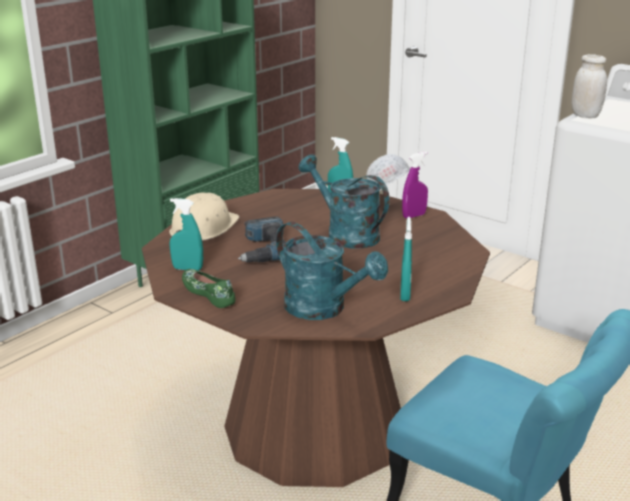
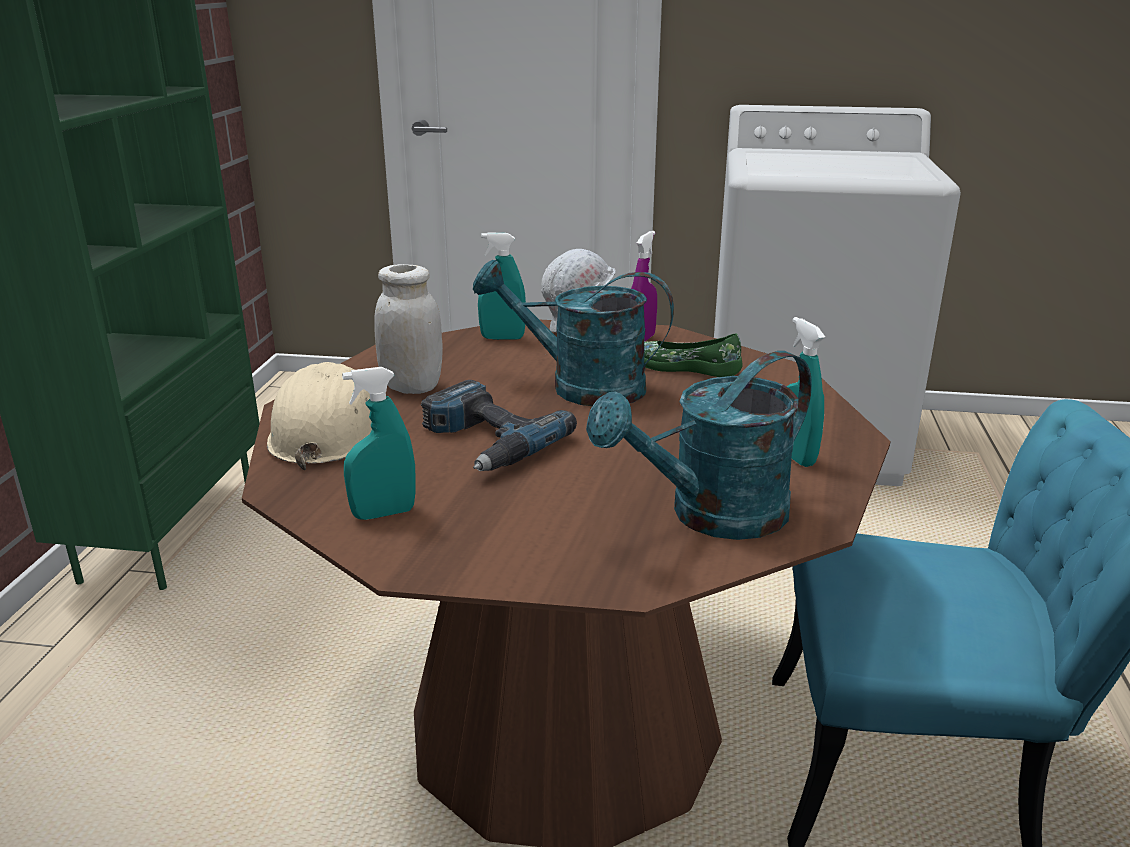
camera: 30 degrees left, 0 degrees up
(209, 293) = (480, 548): green shoe -> green shoe (683, 367)
(324, 309) = (712, 516): turquoise watering can -> turquoise watering can turned 135 degrees clockwise
(585, 115) = (755, 168): white jar -> white jar (412, 387)

